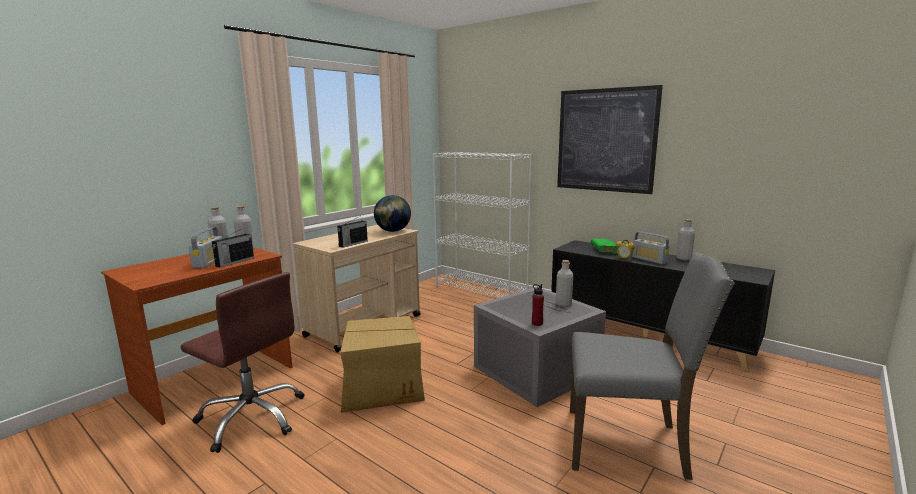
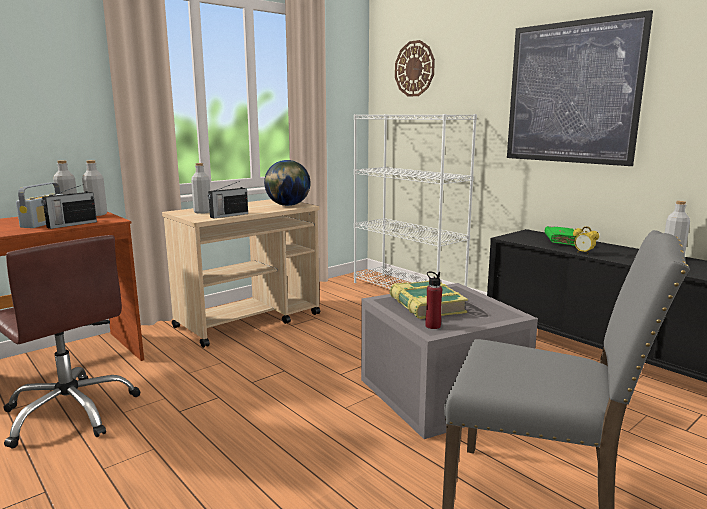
camera: 10 degrees right, 0 degrees up
(381, 387) = (235, 393): cardboard box -> none
(478, 116) = (414, 68): none -> wall clock
(524, 307) = (426, 305): none -> book
(563, 304) = (482, 305): grey bottle -> grey bottle (202, 212)
(649, 260) = (620, 256): radio -> none

